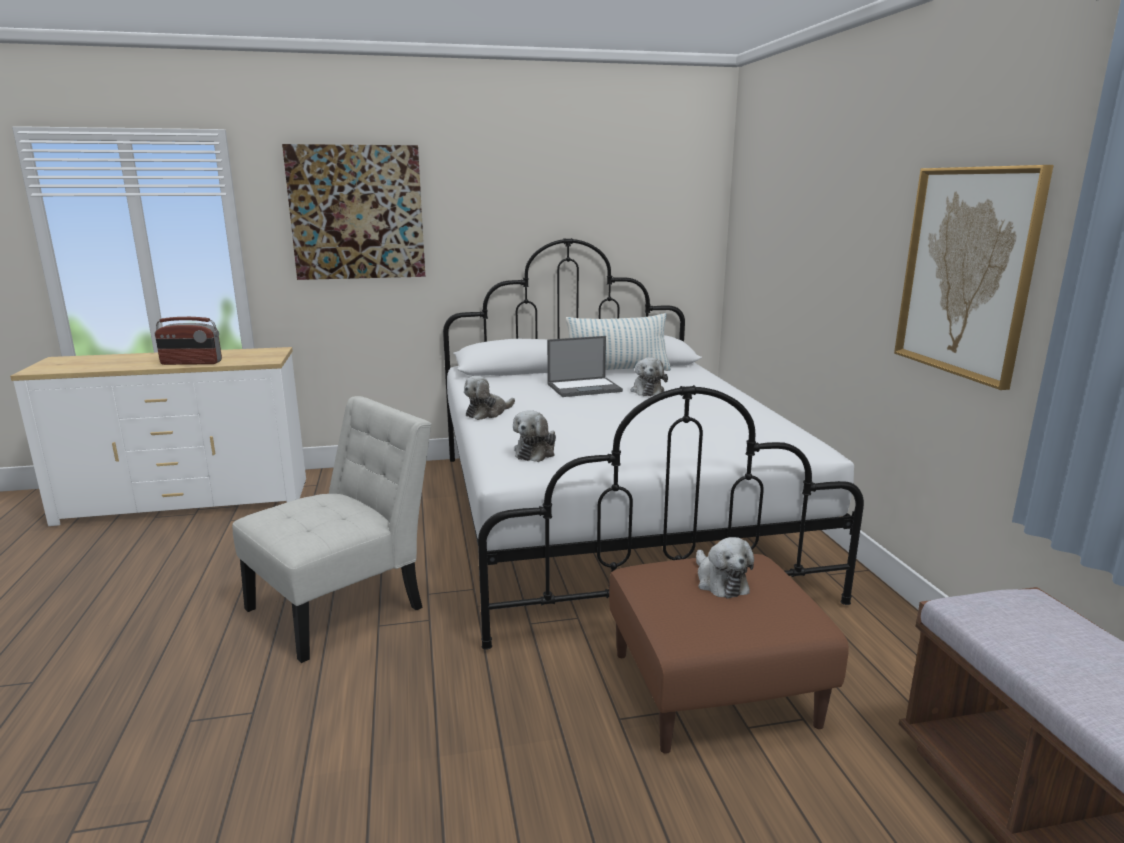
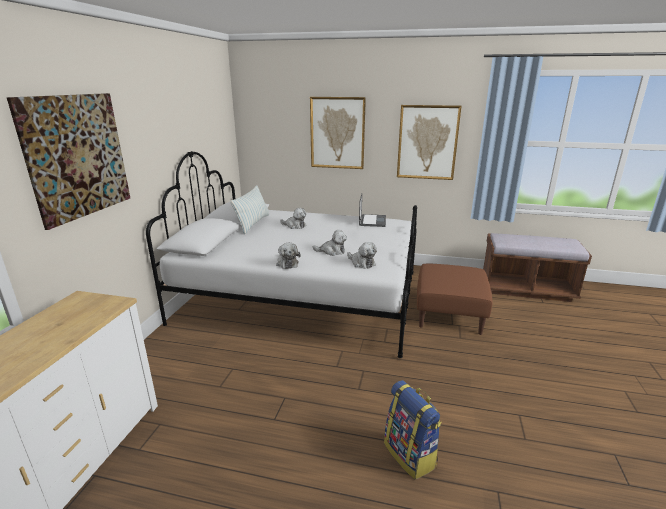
camera: 65 degrees left, 5 degrees up
(191, 363) = (59, 339): radio -> none
(233, 705) = (411, 455): none -> backpack
(344, 605) = (328, 399): white chair -> none
(585, 388) = (272, 235): laptop -> laptop (372, 221)
(720, 582) = (445, 274): plush toy -> plush toy (332, 251)
(828, 235) = (337, 133): none -> picture

